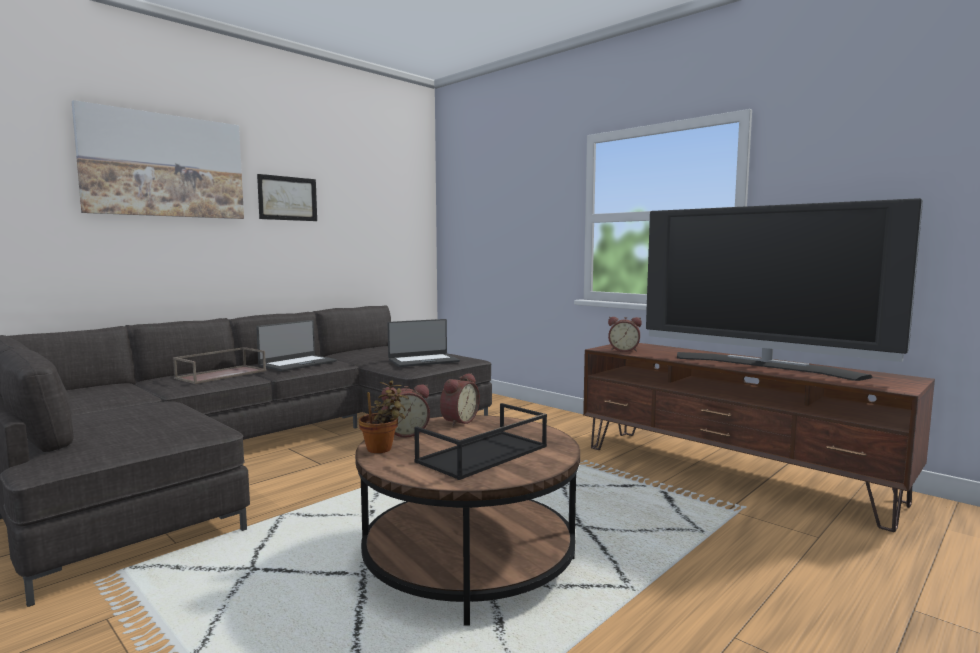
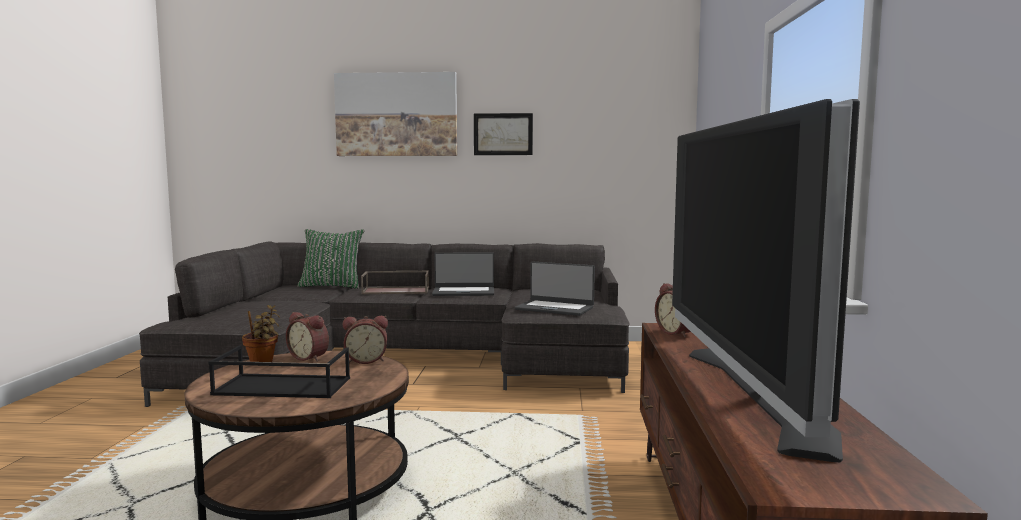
camera: 50 degrees right, 0 degrees up
(113, 385) = (332, 286): none -> green pillow

